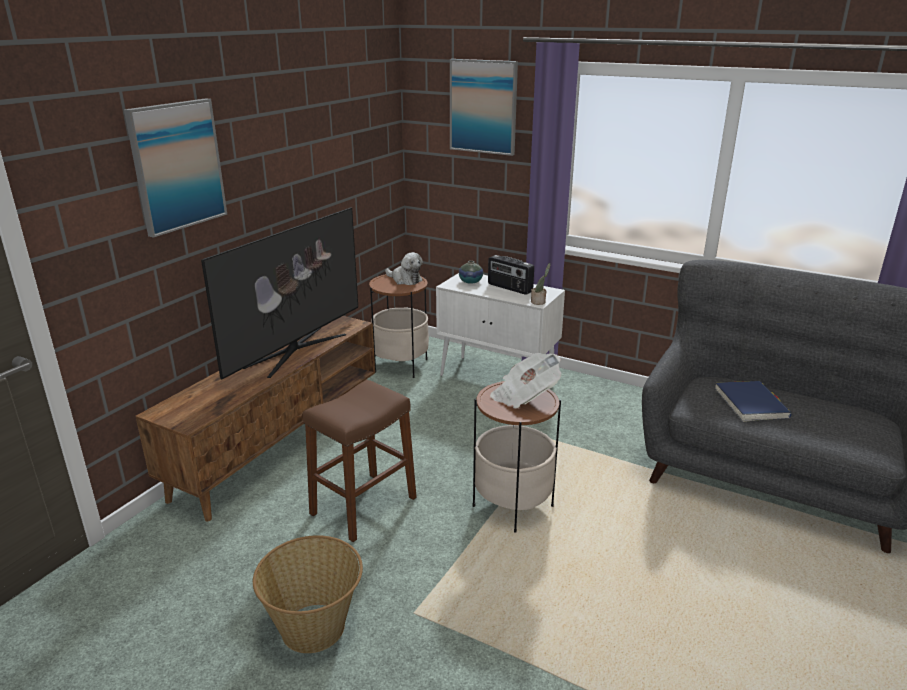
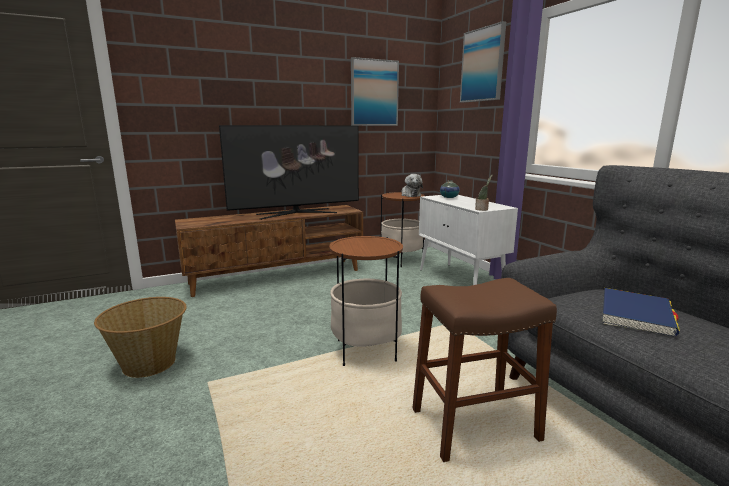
camera: 35 degrees right, 10 degrees down
(177, 166) = (229, 73): picture -> picture (374, 93)
(363, 506) = (273, 316): brown stool -> brown stool (474, 425)
(509, 288) = (472, 202): radio -> none
(524, 396) = (375, 244): newspaper -> none

